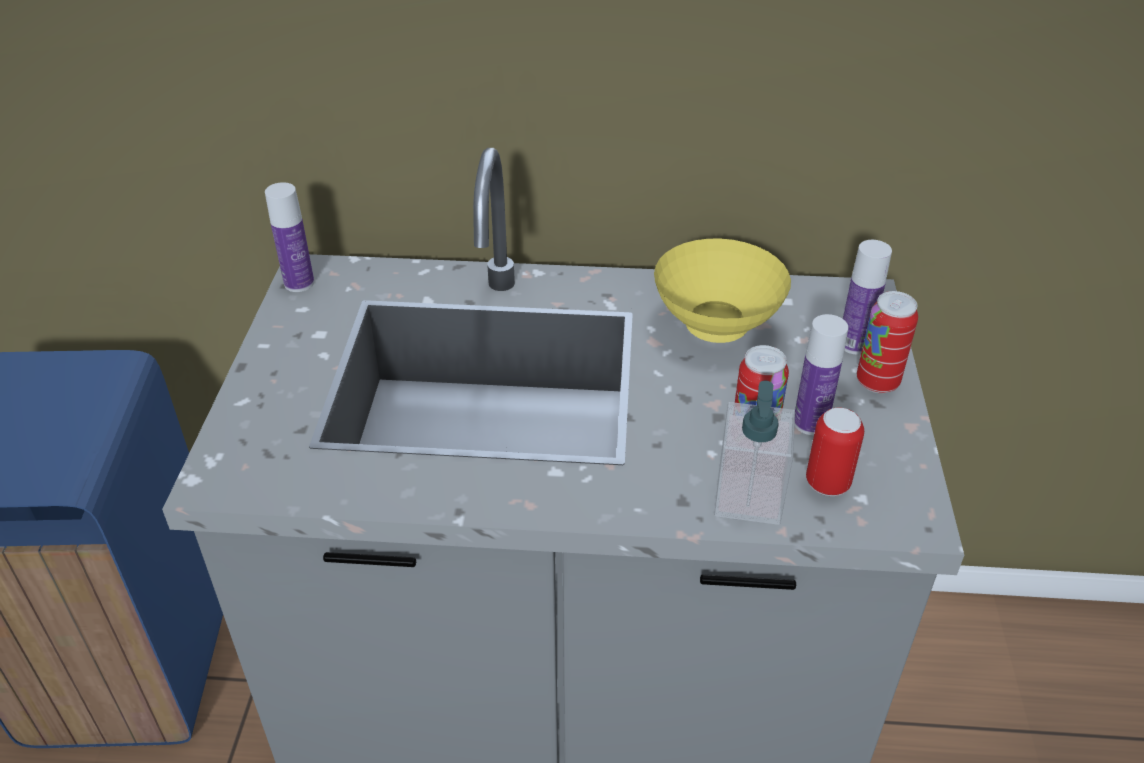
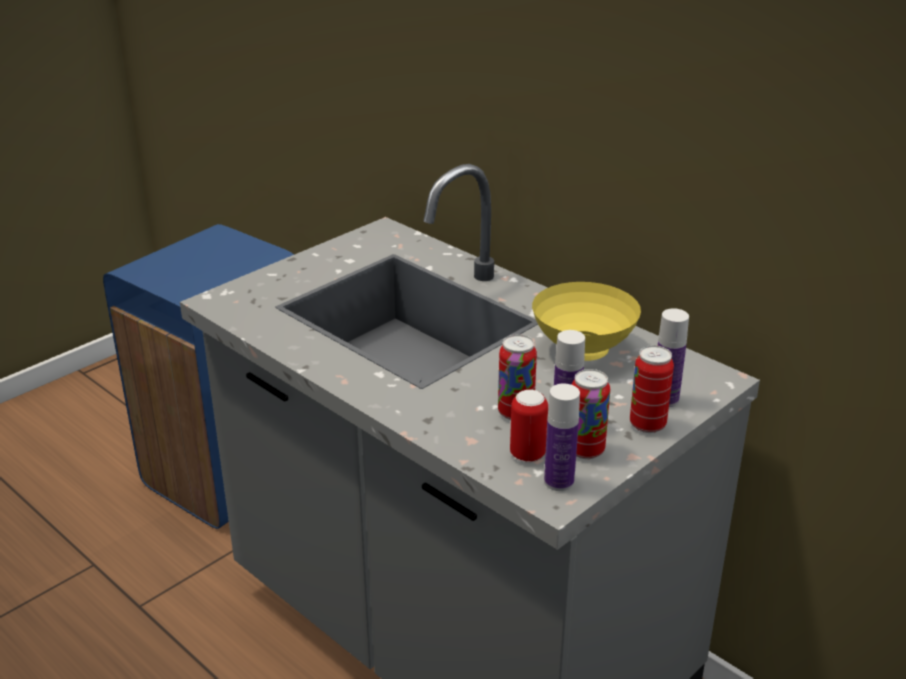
camera: 40 degrees right, 10 degrees down
(299, 283) = (372, 233): bottle -> bottle (559, 481)
(748, 497) = (468, 437): soap dispenser -> none
(867, 445) = (585, 450): none -> can

